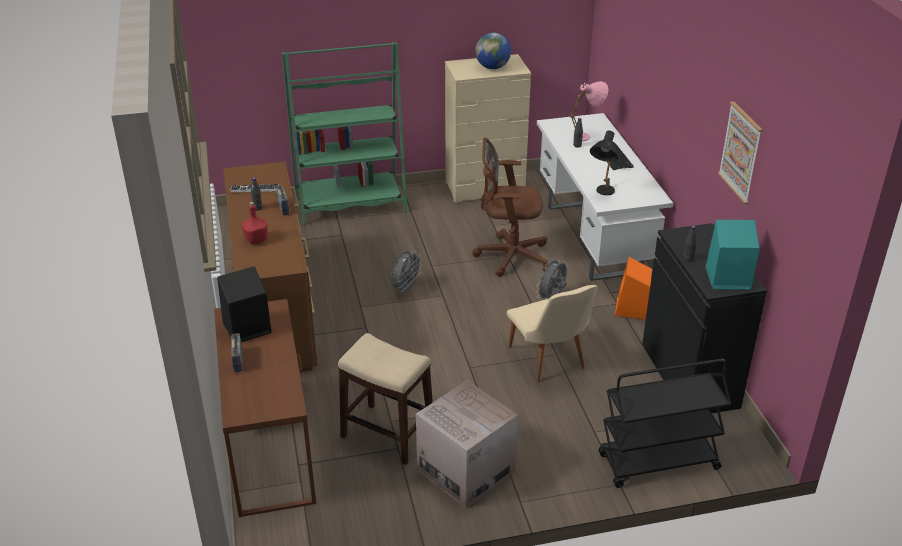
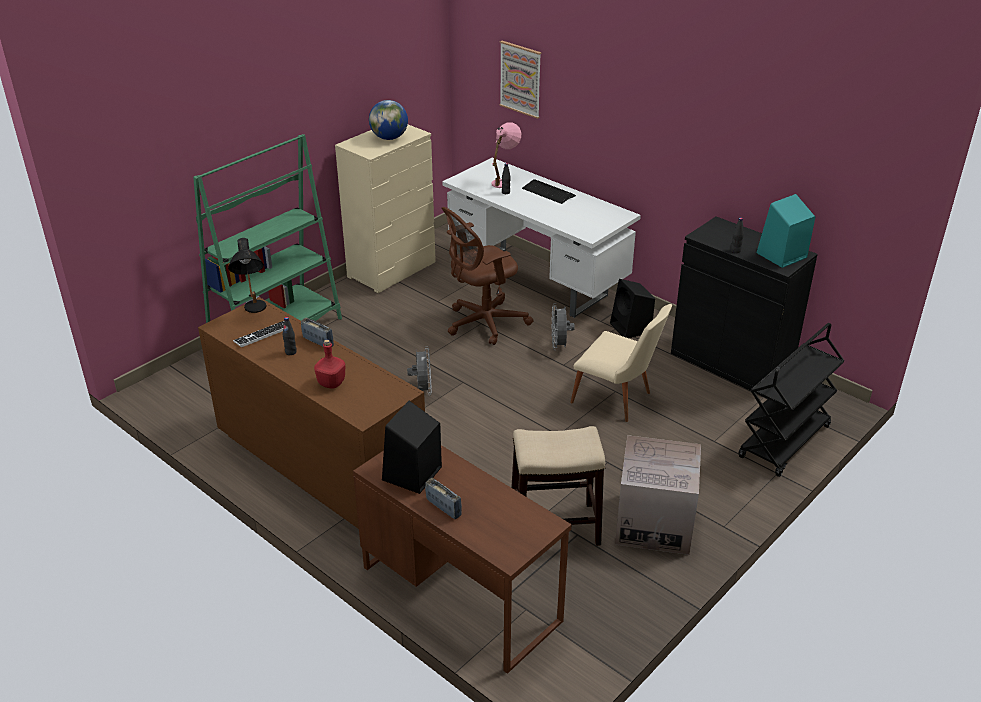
camera: 35 degrees left, 0 degrees up
(602, 193) = (577, 226): black table lamp -> black table lamp (254, 311)
(631, 309) = (631, 328): orange speaker -> black speaker
(741, 152) = (748, 139): picture -> picture (520, 79)

